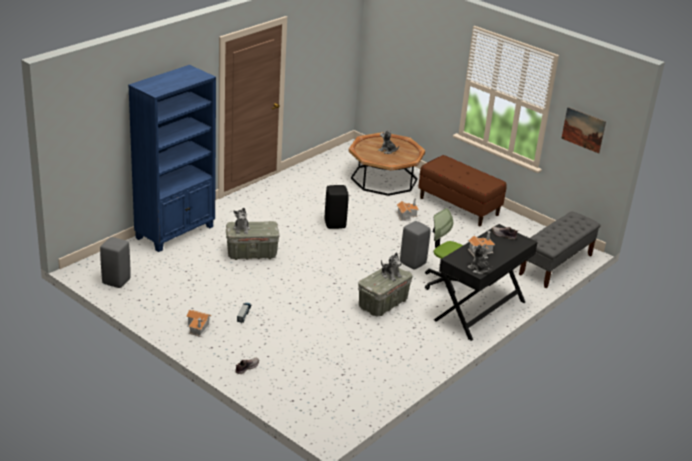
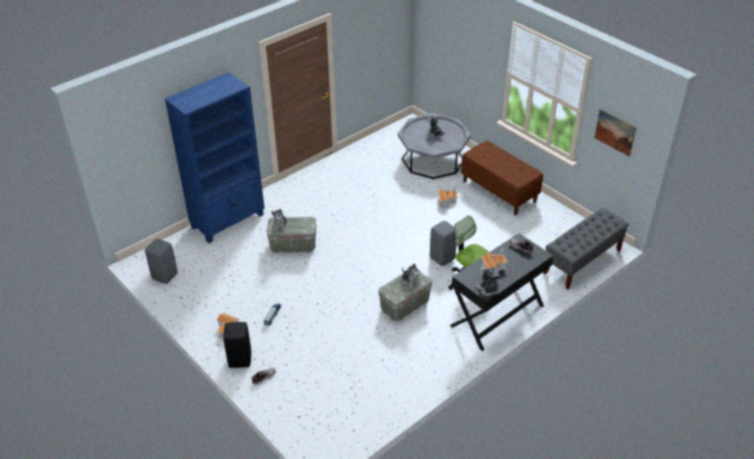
camera: 10 degrees right, 10 degrees up
(334, 224) = (376, 213): black stool -> black stool (239, 360)
(384, 179) = (433, 159): brown coffee table -> grey coffee table

